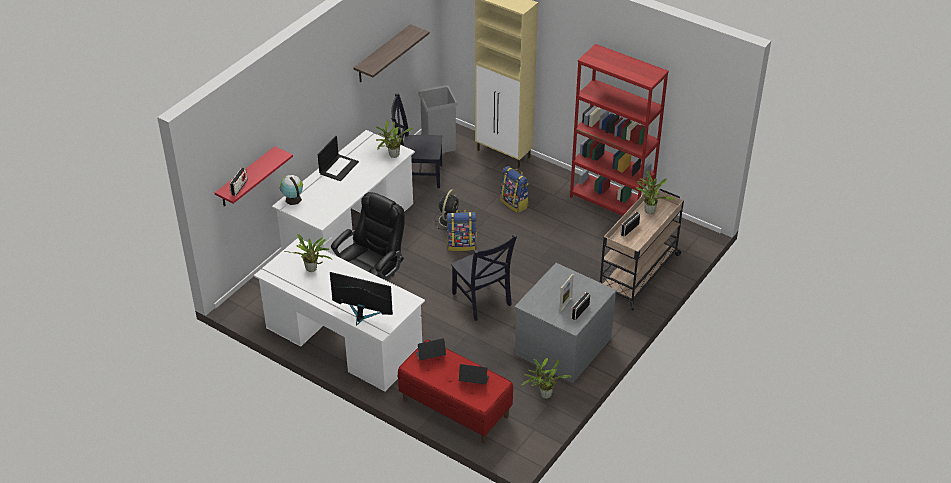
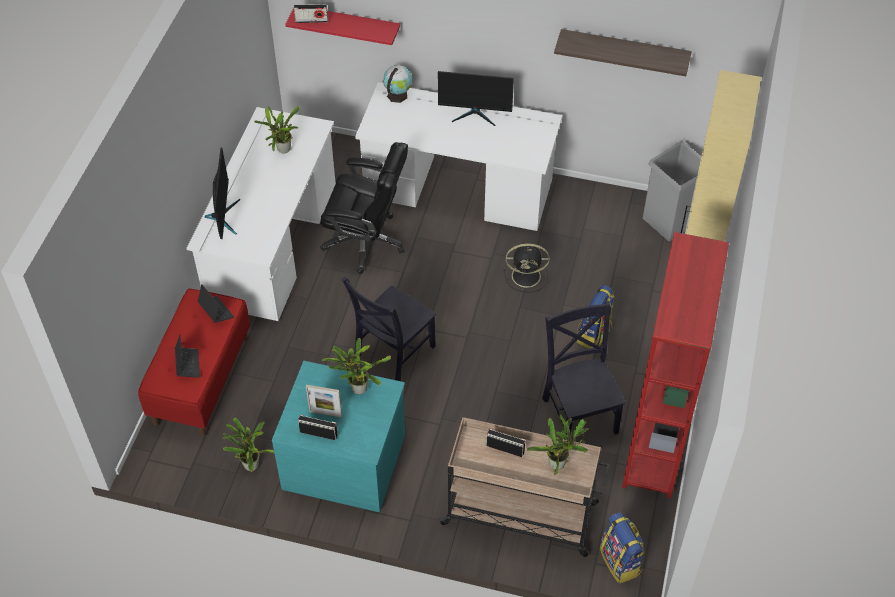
camera: 70 degrees right, 10 degrees up
(338, 167) = (475, 114): laptop -> monitor
(392, 156) = (523, 155): potted plant -> potted plant (357, 387)
(418, 175) = (596, 219): black chair -> black chair (579, 412)
(461, 244) = (486, 302): backpack -> backpack (620, 561)
(562, 345) = (345, 459): grey dresser -> turquoise dresser

